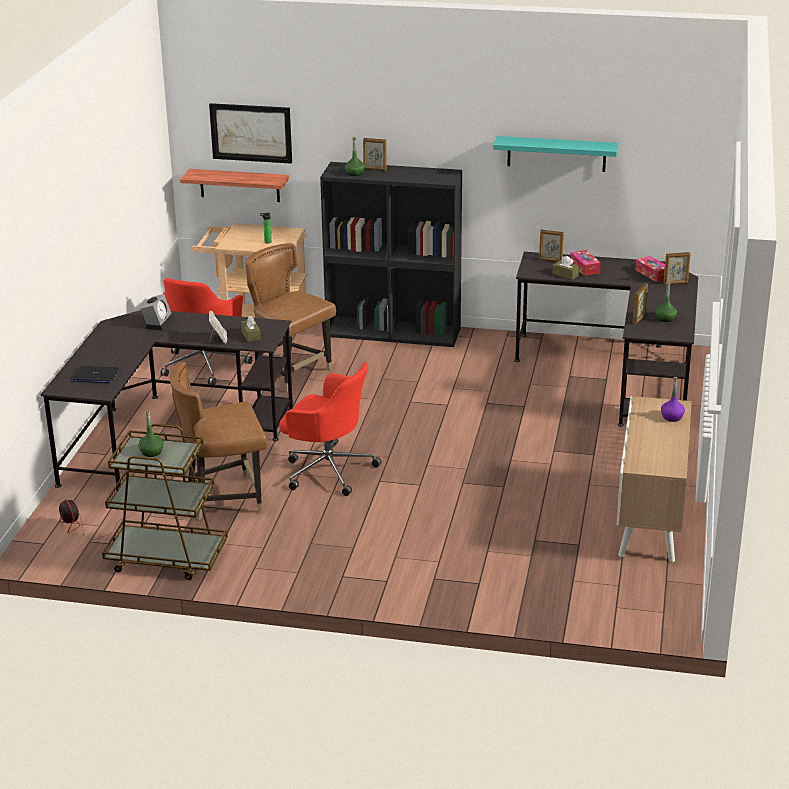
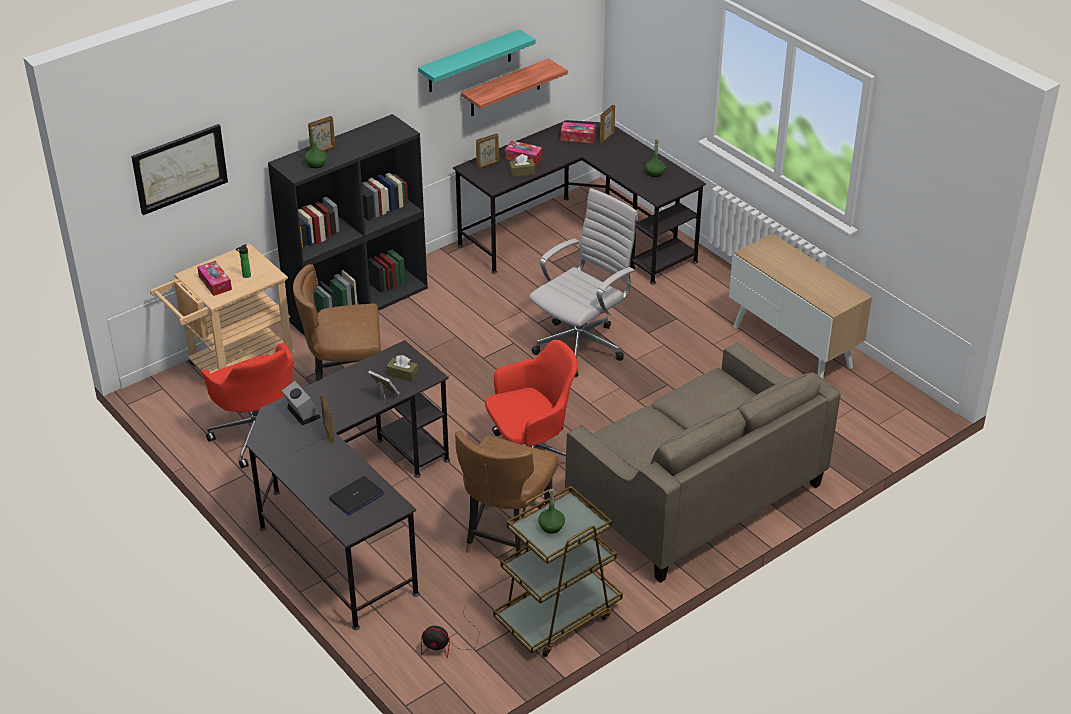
camera: 50 degrees left, 10 degrees up
(239, 185) = (172, 230): shelf -> shelf (505, 88)
(243, 237) = (215, 283): none -> tissue box
(386, 557) = (695, 495): none -> beige sofa
(490, 431) = (582, 345): none -> white office chair
(639, 319) = (640, 183): picture frame -> picture frame (328, 433)
(672, 417) = (785, 254): purple bottle -> none

